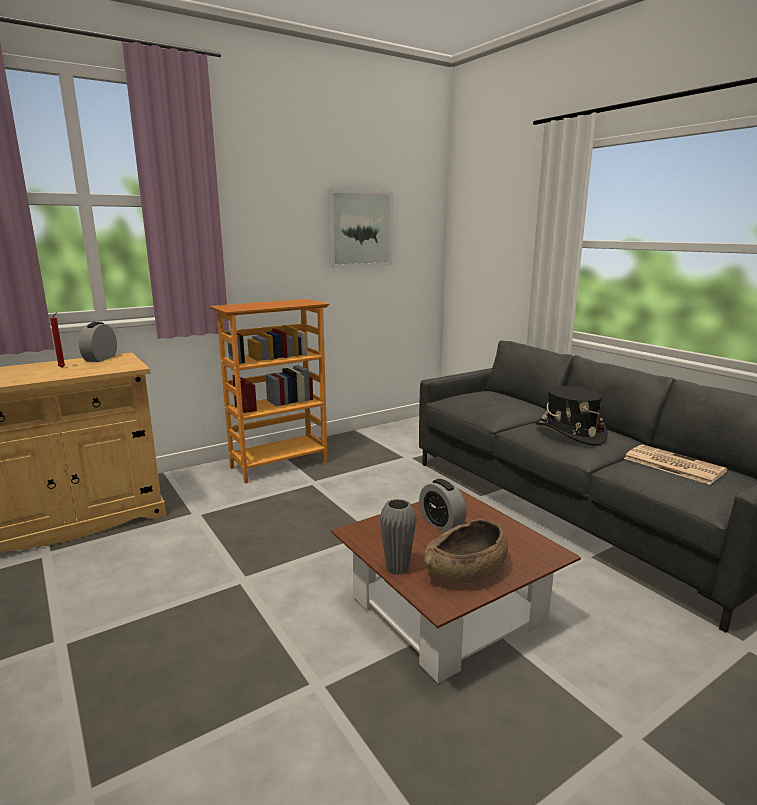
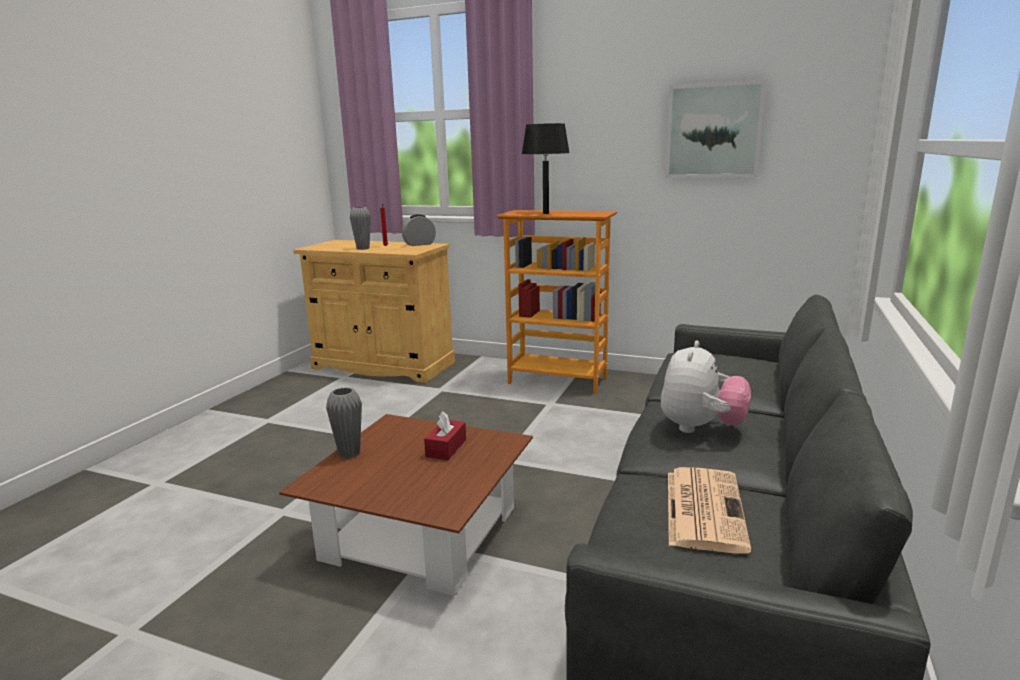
camera: 55 degrees right, 0 degrees up
(42, 375) = (363, 248): none -> grey vase
(265, 306) = (546, 213): none -> black table lamp
(441, 524) = (446, 448): alarm clock -> red tissue box
(465, 571) = (371, 480): brown bowl -> none
(569, 433) = (700, 428): black hat -> plush toy

